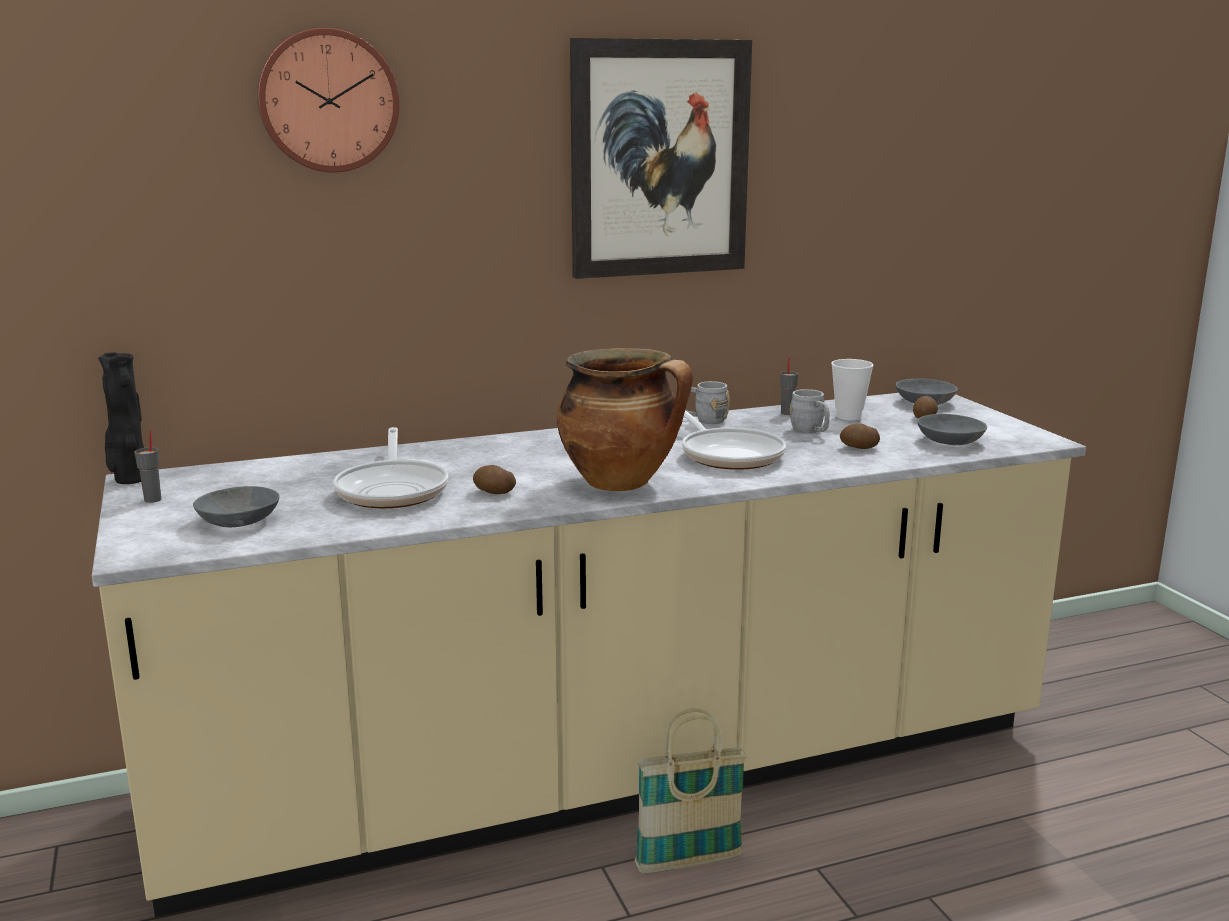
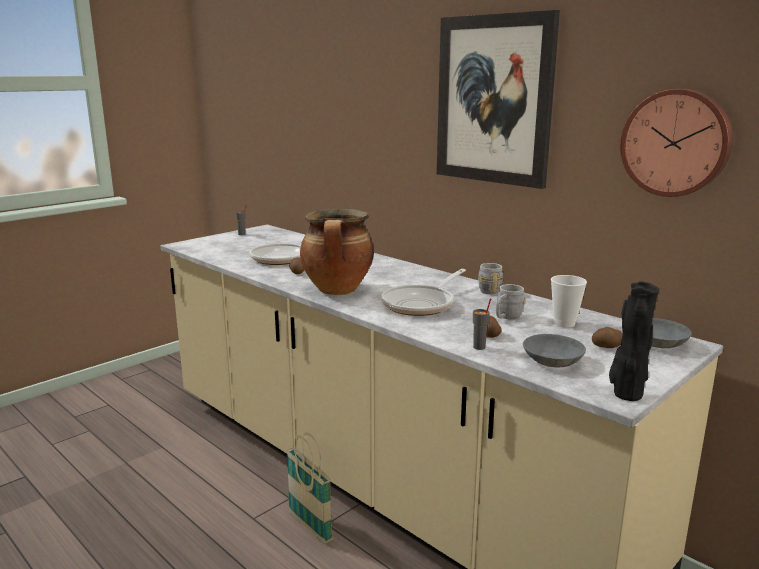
camera: 65 degrees right, 0 degrees up
(129, 480) = (261, 227): black vase -> black vase (626, 395)
(240, 520) = (227, 248): grey bowl -> none
(328, 101) = (340, 59): wall clock -> wall clock (676, 143)
(787, 413) = (542, 306): grey cup -> grey cup (479, 347)

